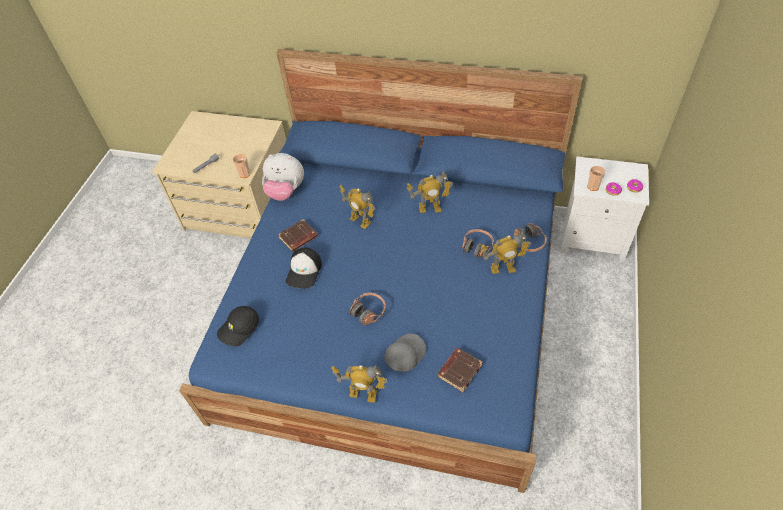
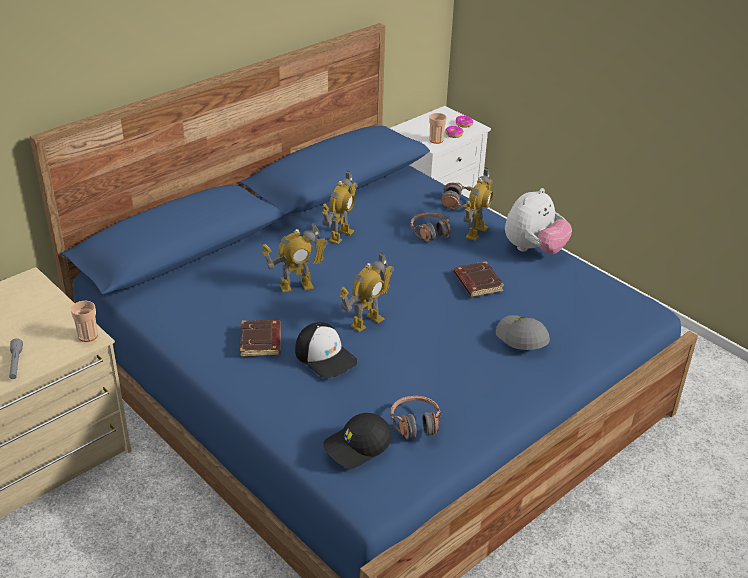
camera: 60 degrees left, 15 degrees down
(239, 329) = (357, 447): black cap -> black cap turned 75 degrees clockwise
(286, 191) = (165, 321): plush toy -> plush toy (533, 249)
(363, 394) = (546, 390): toy robot -> toy robot (366, 322)
(368, 311) = (438, 337): headphones -> headphones (415, 424)
(459, 370) = (574, 313): brown book -> brown book (477, 282)

